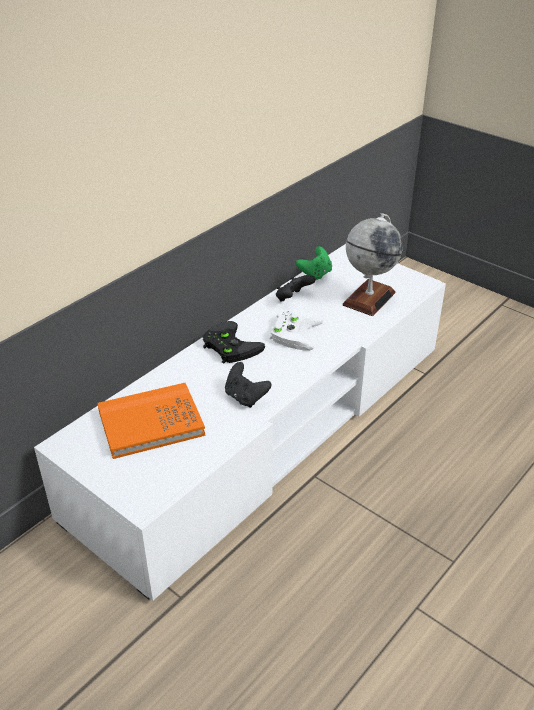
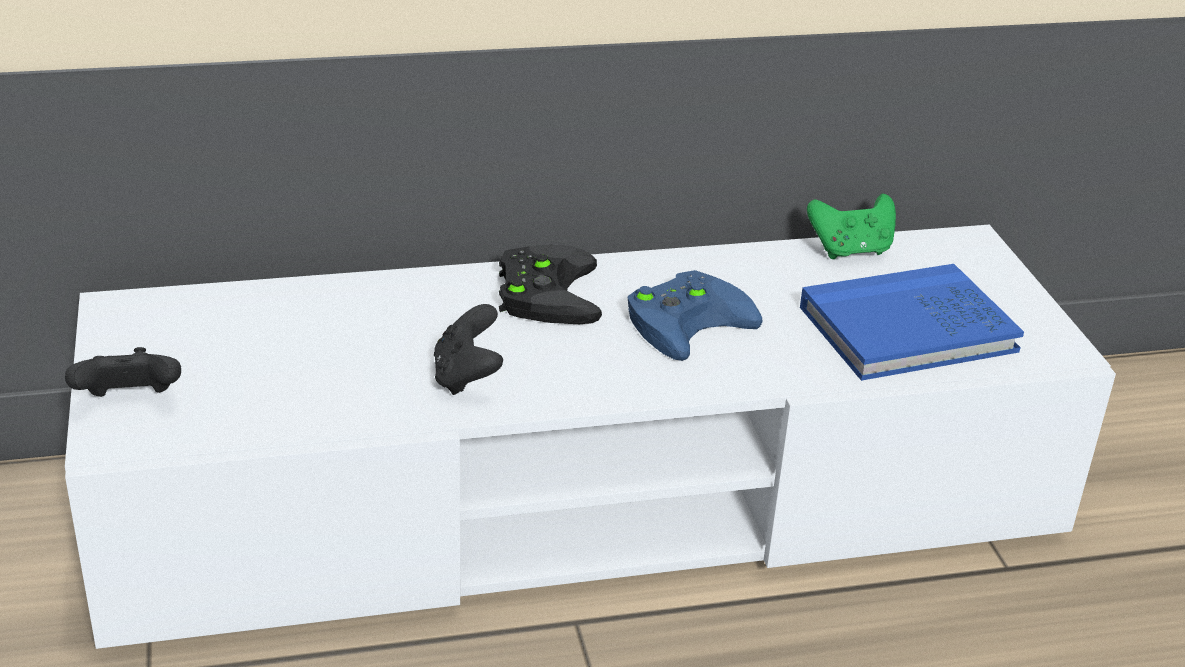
camera: 35 degrees right, 5 degrees down
(151, 423) = (273, 342): orange book -> none
(293, 299) = (755, 269): black game controller -> black game controller (130, 402)
(294, 331) = (688, 319): white game controller -> blue game controller
(369, 298) = (907, 329): globe -> blue book

